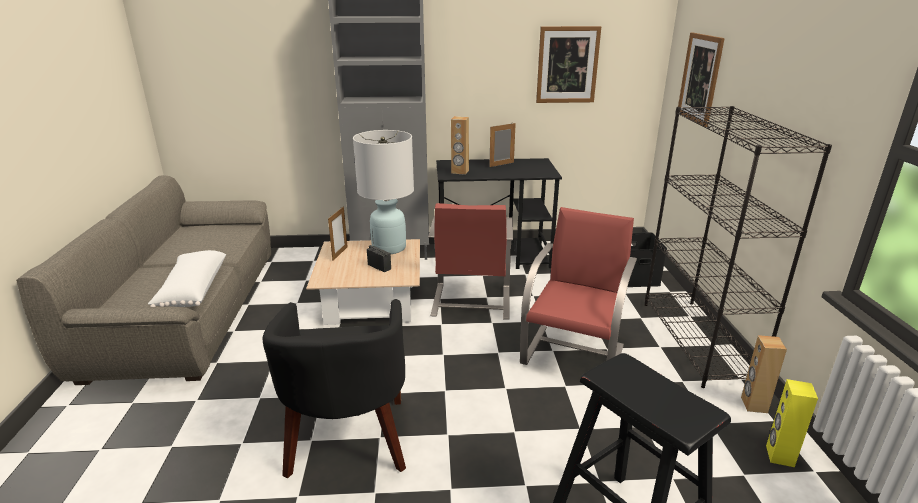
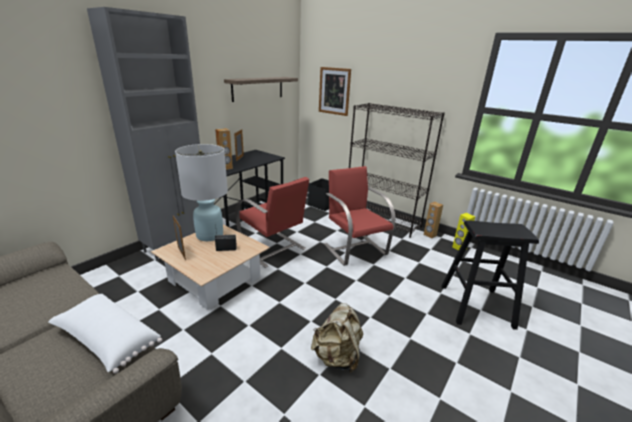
camera: 50 degrees left, 0 degrees up
(349, 440) = (337, 357): black armchair -> beige backpack
(567, 65) = (258, 88): picture -> shelf

